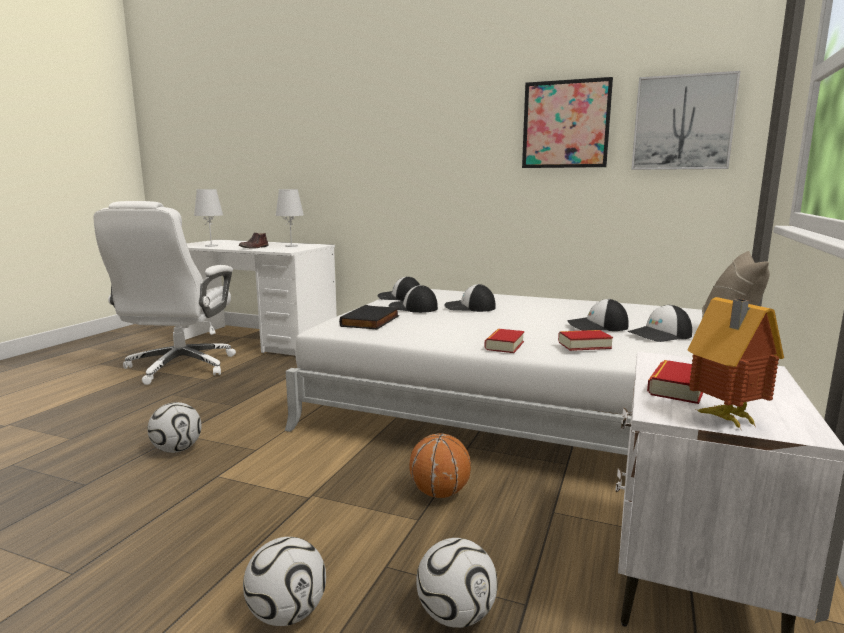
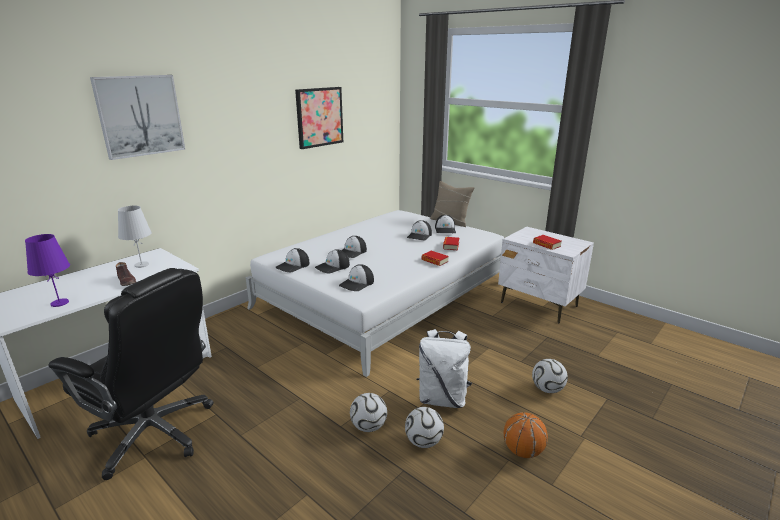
camera: 70 degrees left, 10 degrees up
(179, 367) = (155, 433): white office chair -> black office chair
(211, 246) = (60, 303): white table lamp -> purple table lamp
(241, 492) = (442, 398): none -> white backpack
(371, 321) = (357, 283): black book -> cap
(439, 493) = (468, 337): basketball -> basketball (522, 451)
(456, 615) = (552, 351): football -> football (424, 442)
(683, 123) = (369, 112): picture -> picture (140, 116)
(724, 420) = (574, 247): toy house -> none

